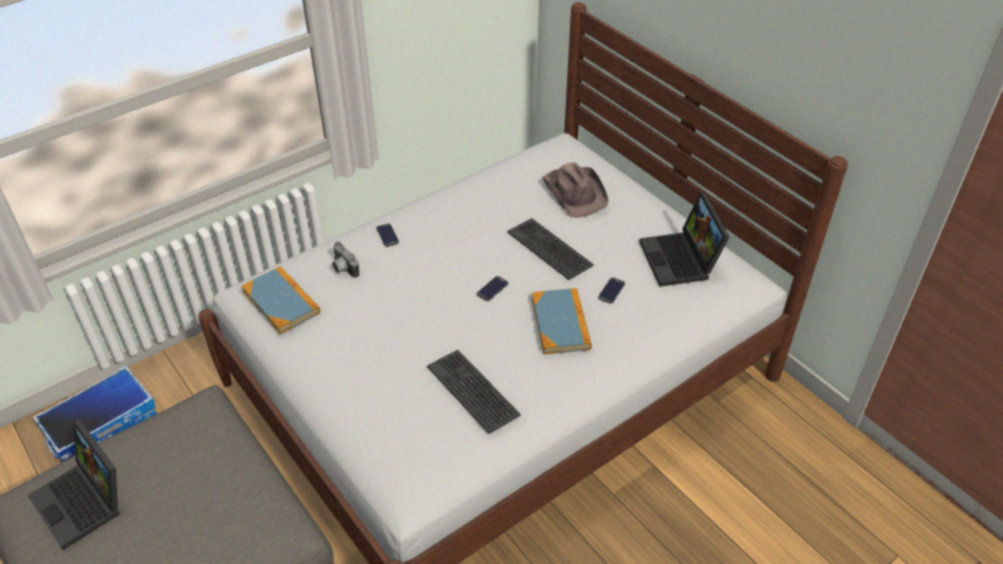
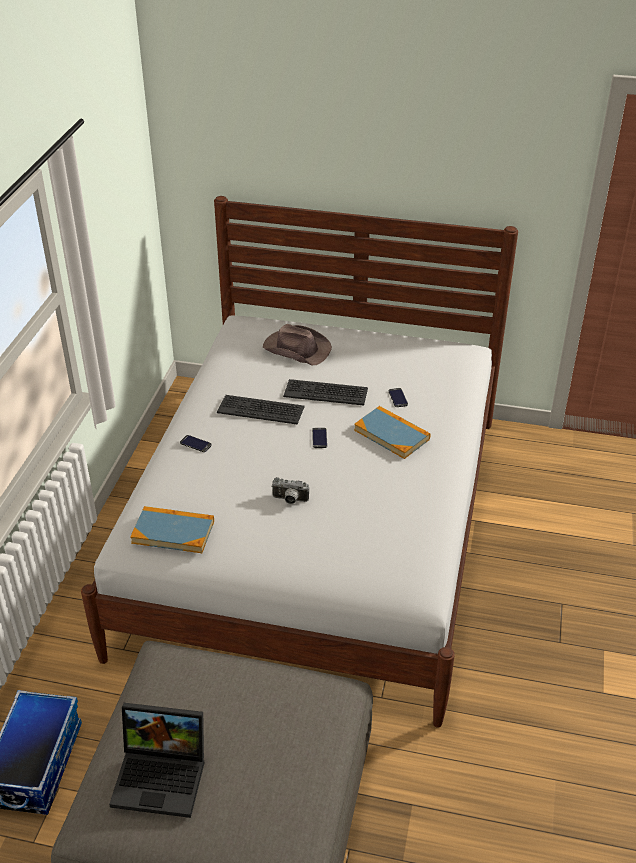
camera: 40 degrees left, 5 degrees down
(343, 269) = (192, 484): camera -> camera (289, 500)
(473, 390) = (388, 506): keyboard -> keyboard (261, 410)
(681, 260) = (417, 357): laptop -> none

